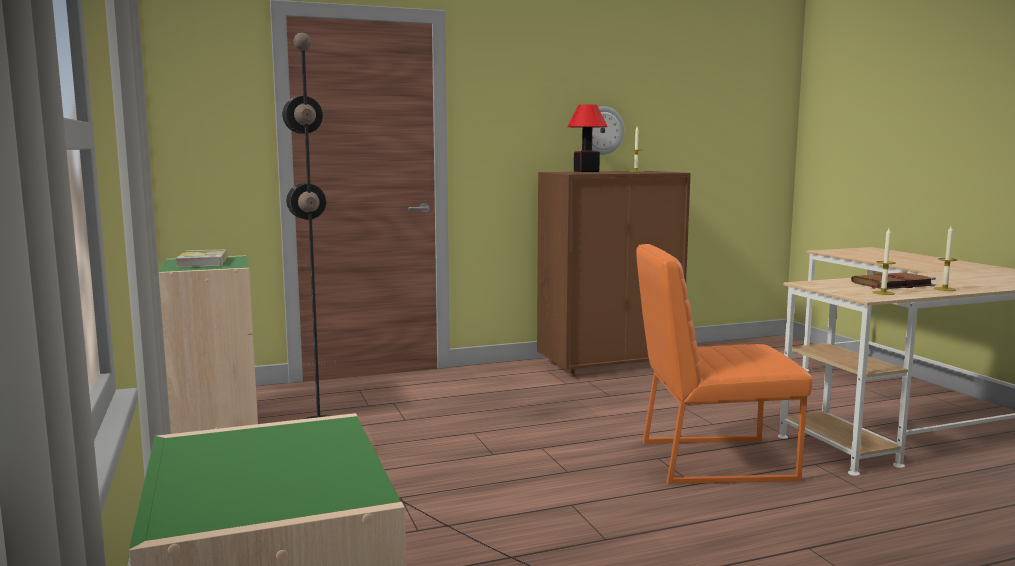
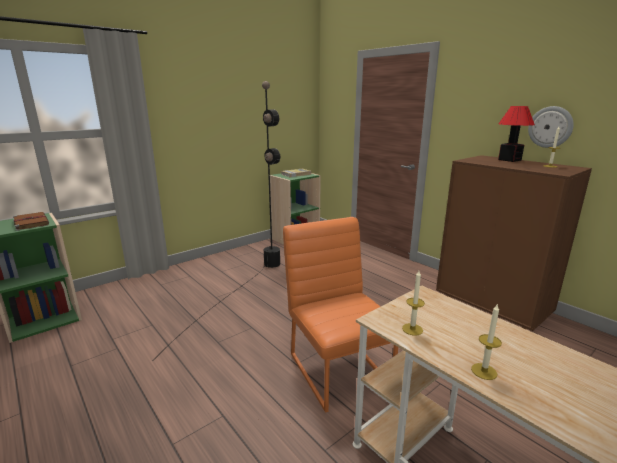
camera: 70 degrees right, 10 degrees up
(891, 284) = (476, 337): brown book -> brown book (31, 222)

